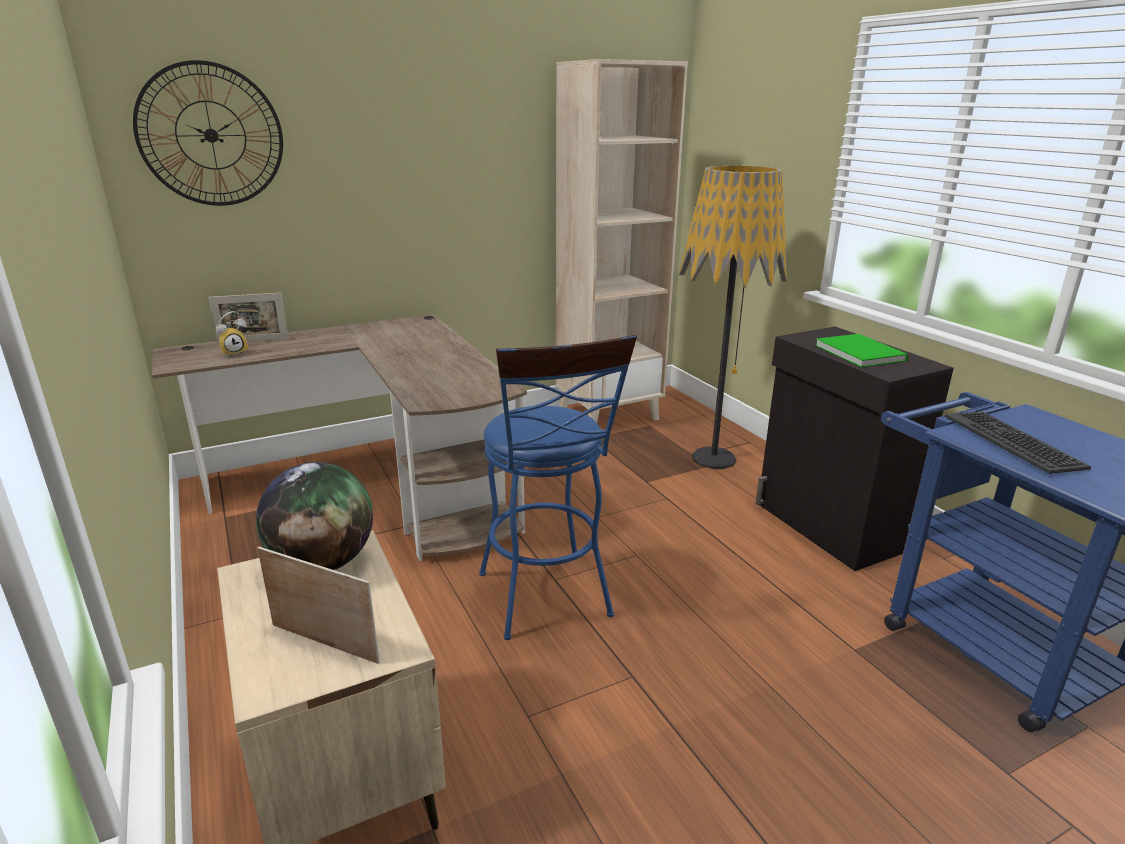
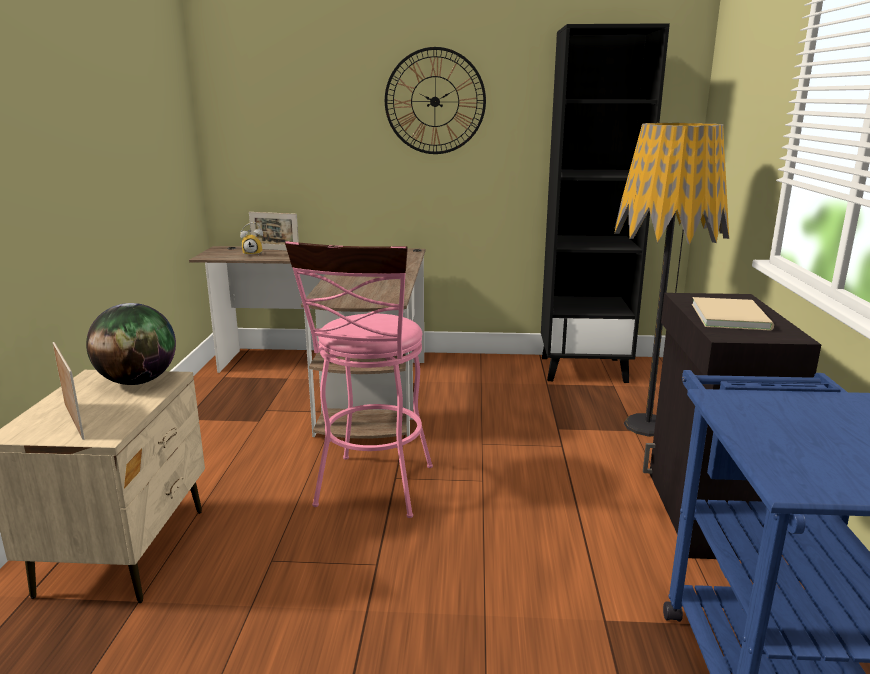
camera: 30 degrees right, 5 degrees down
(211, 135) = (267, 93): wall clock -> wall clock (435, 101)
(548, 601) = (372, 491): blue stool -> pink stool
(608, 414) = (584, 369): beige bookcase -> black bookcase
(859, 352) = (731, 316): green book -> beige book
(1013, 441) = (769, 415): keyboard -> none

